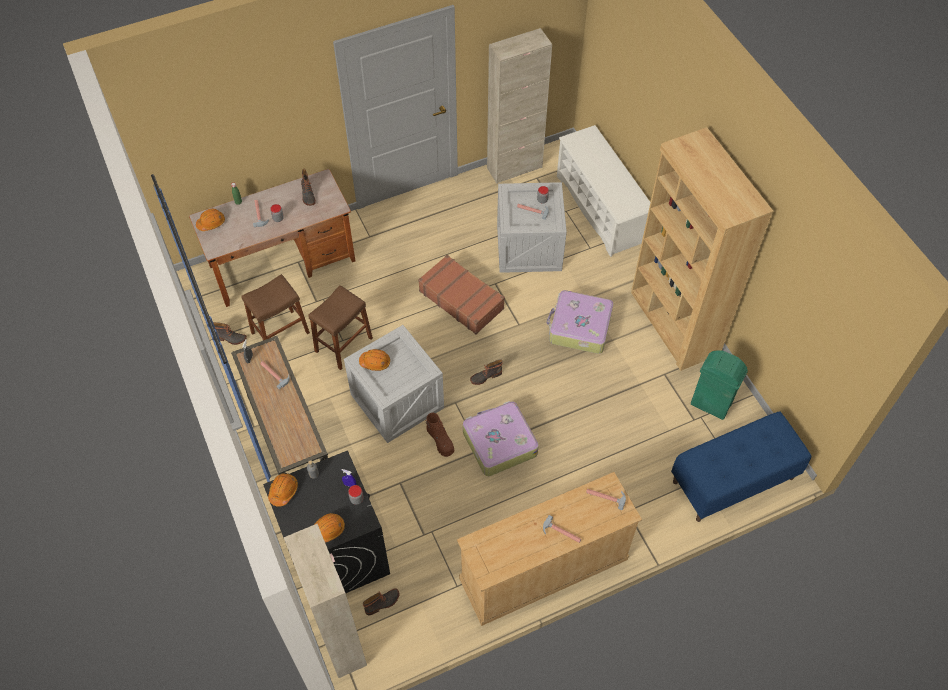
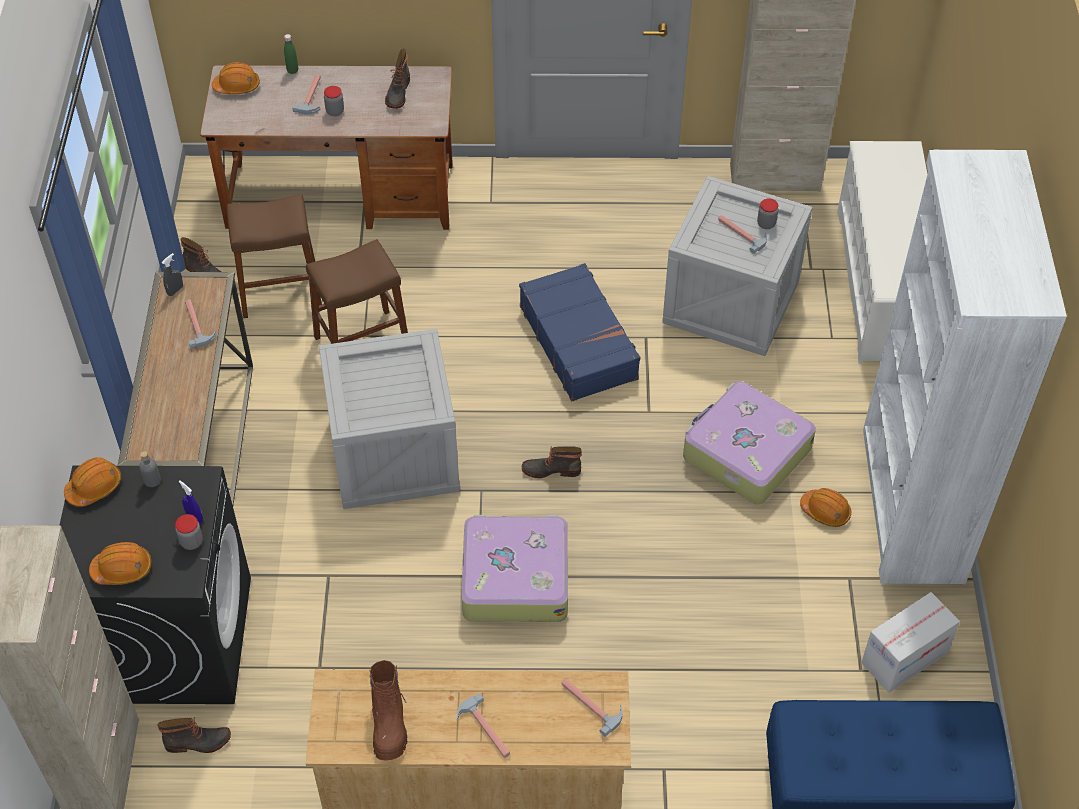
camera: 25 degrees right, 5 degrees down
(375, 362) = (364, 368): orange hard hat -> orange hard hat (825, 511)
(440, 440) = (426, 538): brown boot -> brown boot (389, 723)
(461, 299) = (579, 342): brown suitcase -> blue suitcase
(674, 323) = (910, 505): brown bookcase -> white bookcase
(711, 404) = (904, 658): green trash can -> cardboard box

